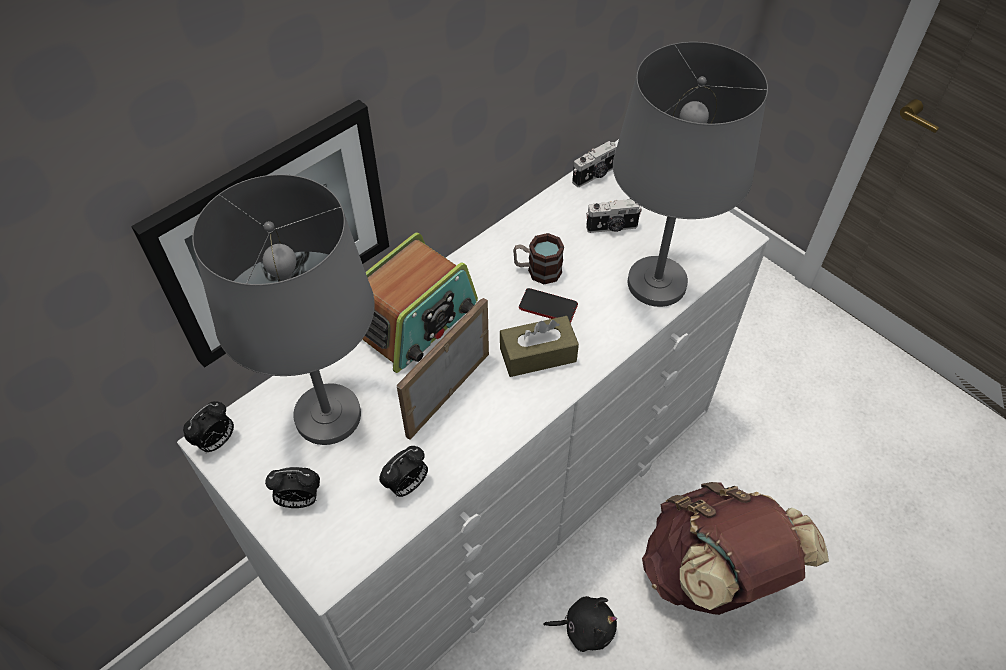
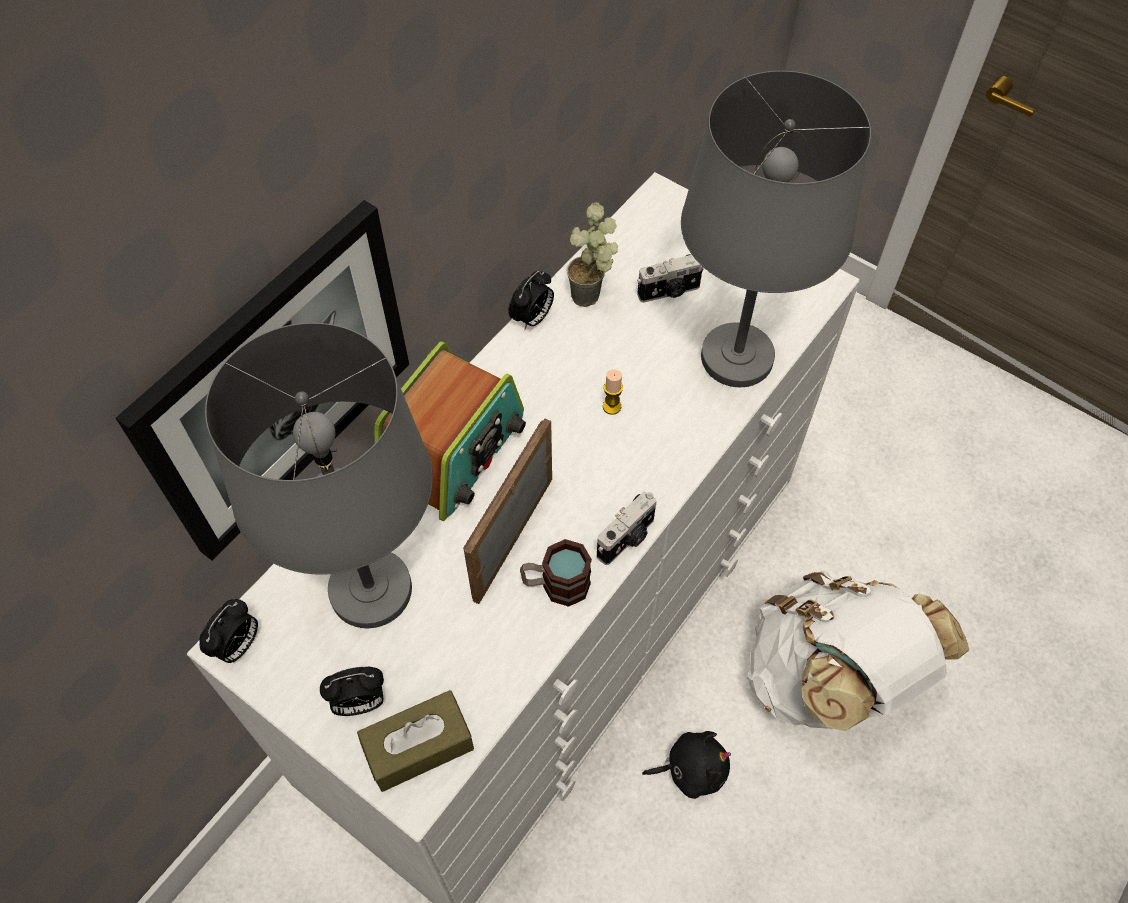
camera: 10 degrees left, 5 degrees up
(406, 485) = (487, 662): alarm clock -> alarm clock (532, 319)
(537, 270) = (589, 361): mug -> mug (556, 585)
(538, 355) = (612, 471): brown tissue box -> brown tissue box (418, 747)
(548, 306) = (612, 406): phone -> candle
(550, 225) = (593, 299): none -> potted plant
(594, 176) = (634, 226): camera -> camera (627, 539)
(712, 575) = (827, 679): brown backpack -> white backpack

